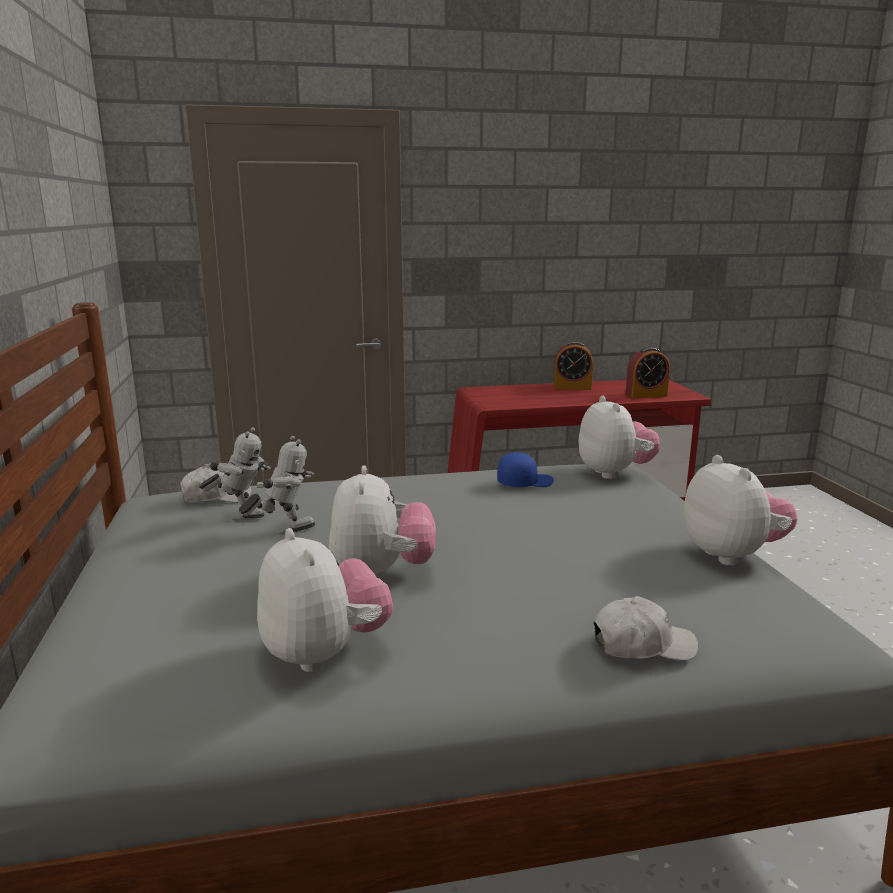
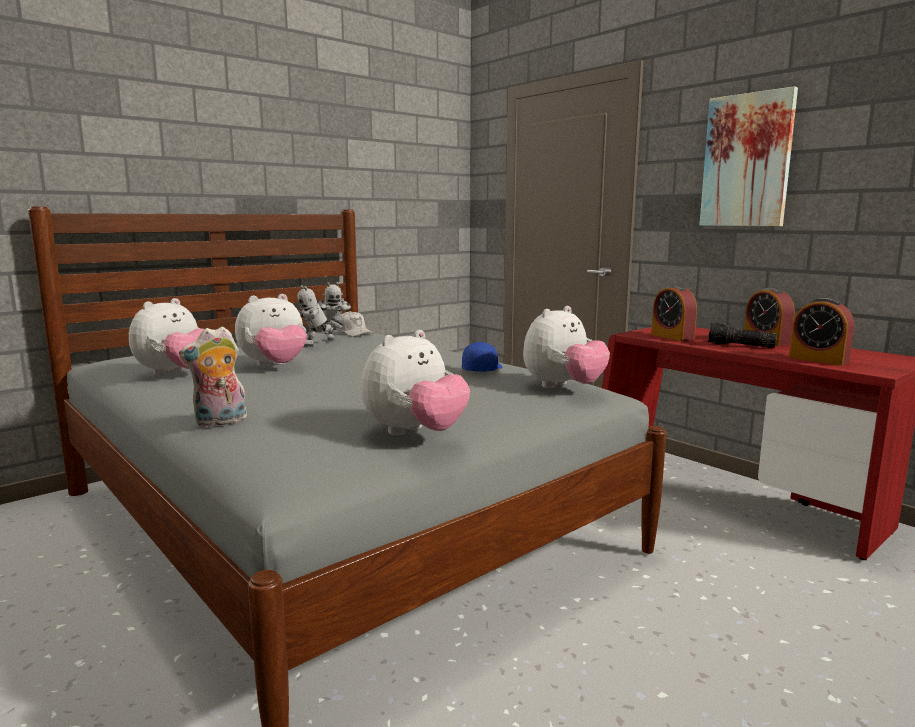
camera: 60 degrees right, 5 degrees down
(283, 530) = (318, 346): toy robot -> toy robot turned 120 degrees clockwise
(520, 228) = (747, 161): none -> picture
(523, 401) = (672, 337): none -> alarm clock
(524, 482) = (482, 369): blue cap -> blue cap turned 105 degrees counterclockwise
(580, 396) = (739, 346): none -> flashlight
(642, 645) = (220, 422): white cap -> plush toy

